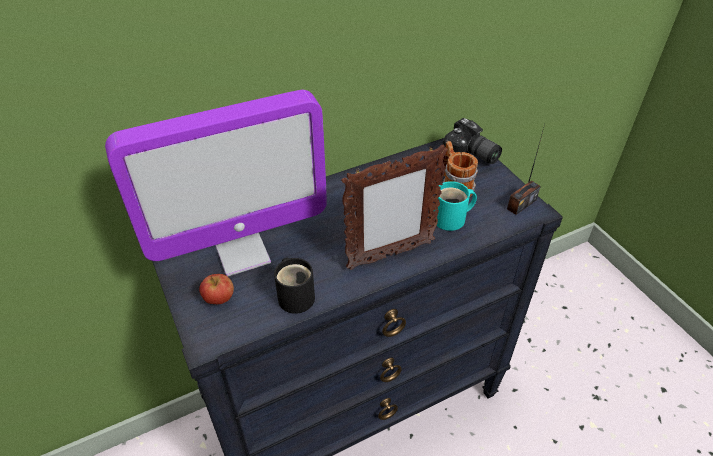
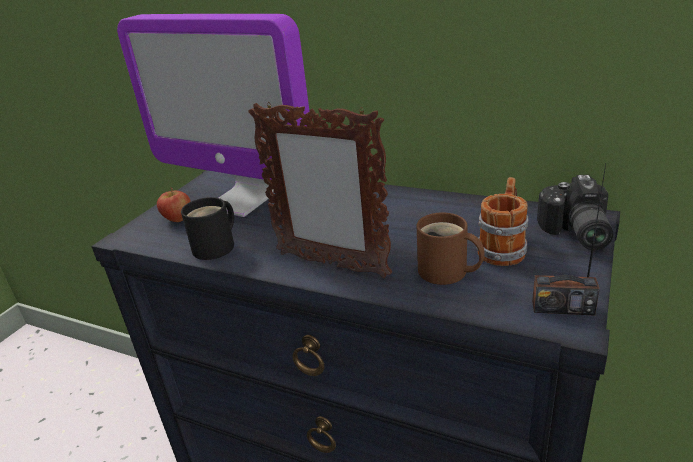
camera: 55 degrees right, 15 degrees down
(452, 219) = (446, 273): turquoise mug -> brown mug

